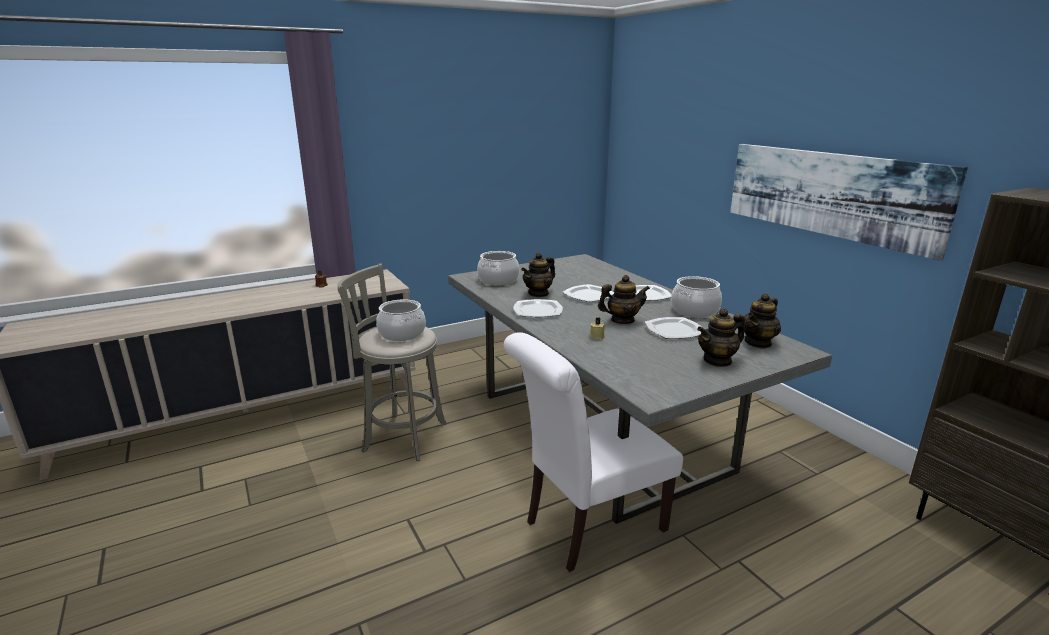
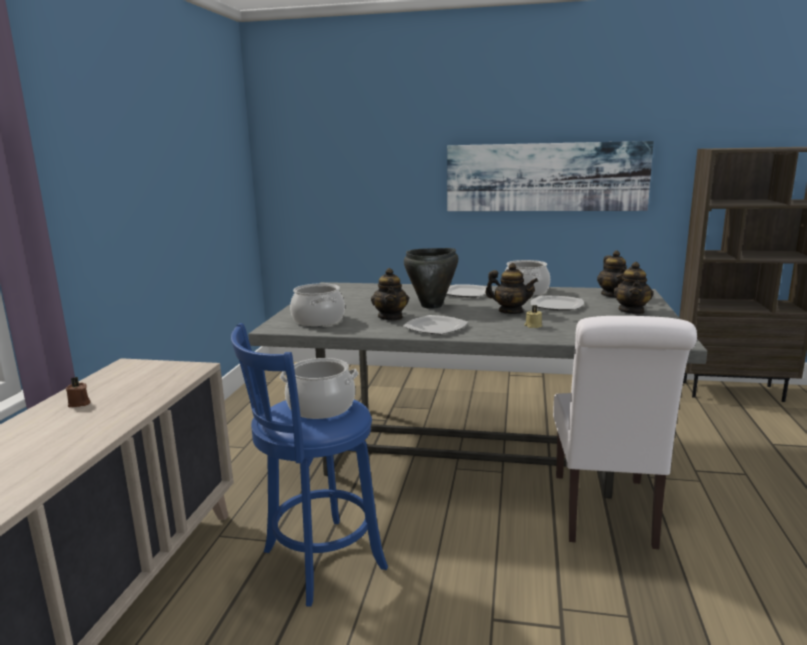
camera: 50 degrees left, 5 degrees down
(401, 436) = (318, 562): grey stool -> blue stool
(588, 295) = (432, 306): plate -> black cooking pot
(622, 320) = (510, 311): teapot -> teapot turned 90 degrees clockwise

